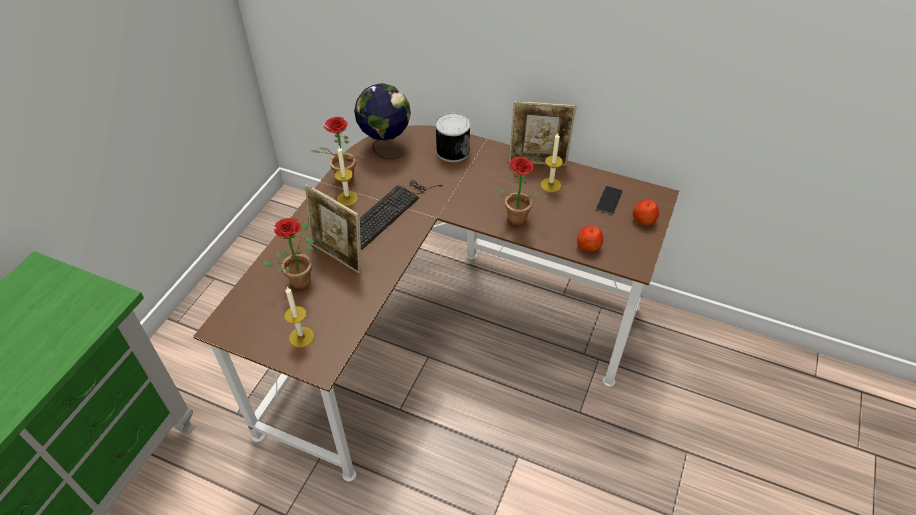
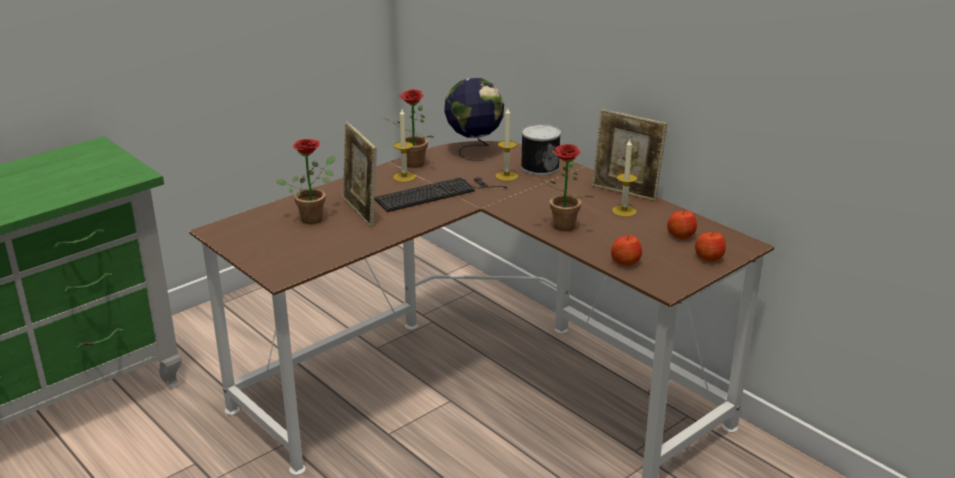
camera: 25 degrees right, 20 degrees down
(301, 337) = (280, 253): candle -> candle (506, 176)
(609, 200) = (681, 235): phone -> apple

